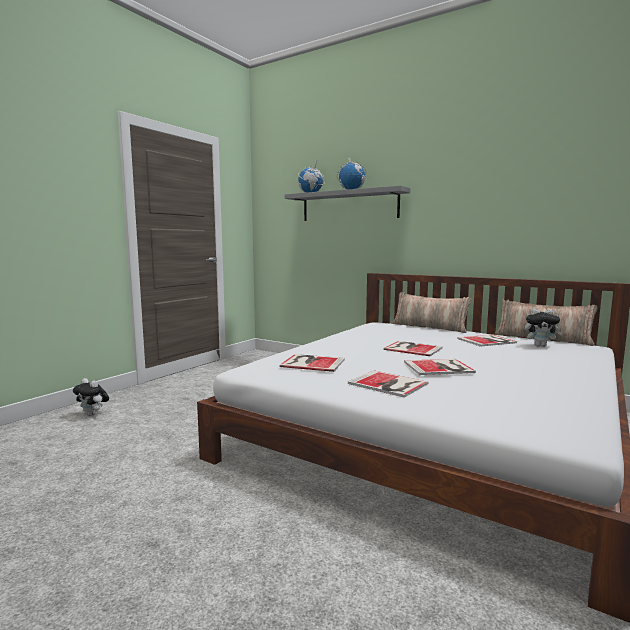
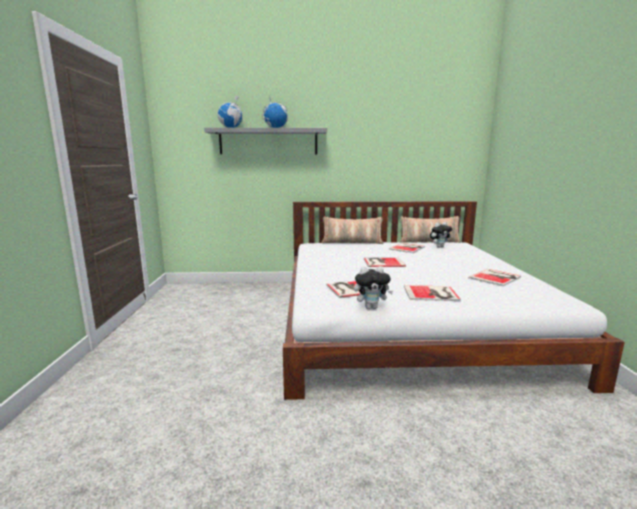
camera: 35 degrees left, 5 degrees up
(93, 414) = (92, 399): plush toy -> plush toy (371, 307)
(440, 367) = (431, 274): book -> book (496, 277)

